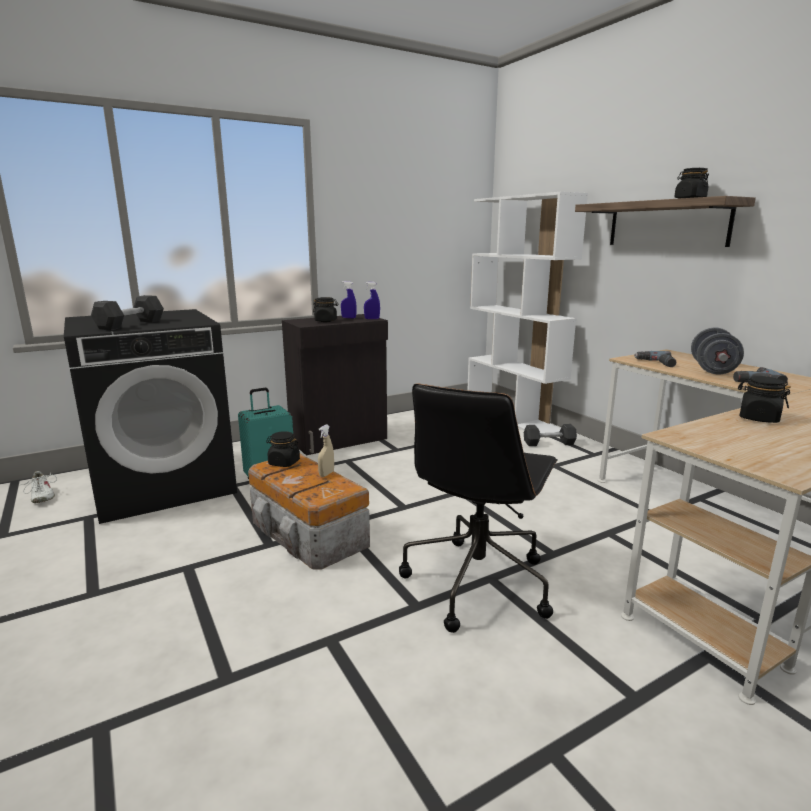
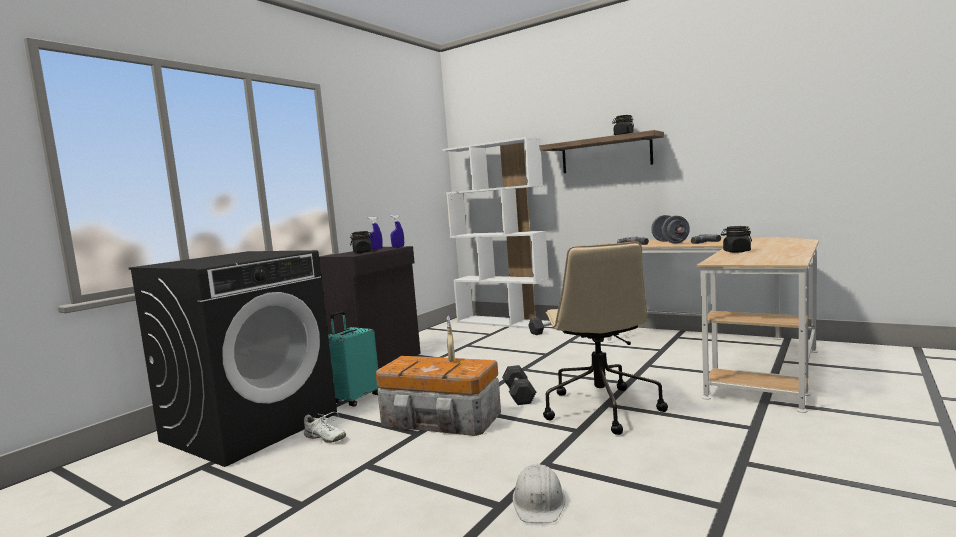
camera: 25 degrees left, 10 degrees down
(41, 496) = (116, 469): white shoe -> white shoe (324, 438)
(130, 324) = (232, 259): grey dumbbell -> grey dumbbell (519, 394)
(263, 693) = (539, 502): none -> white hard hat
(284, 463) = (404, 362): black jar -> none
(477, 581) = (600, 408): black office chair -> beige office chair

